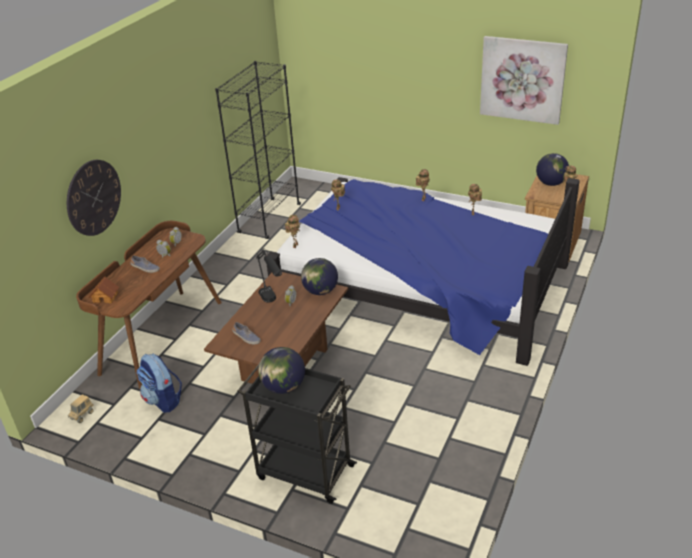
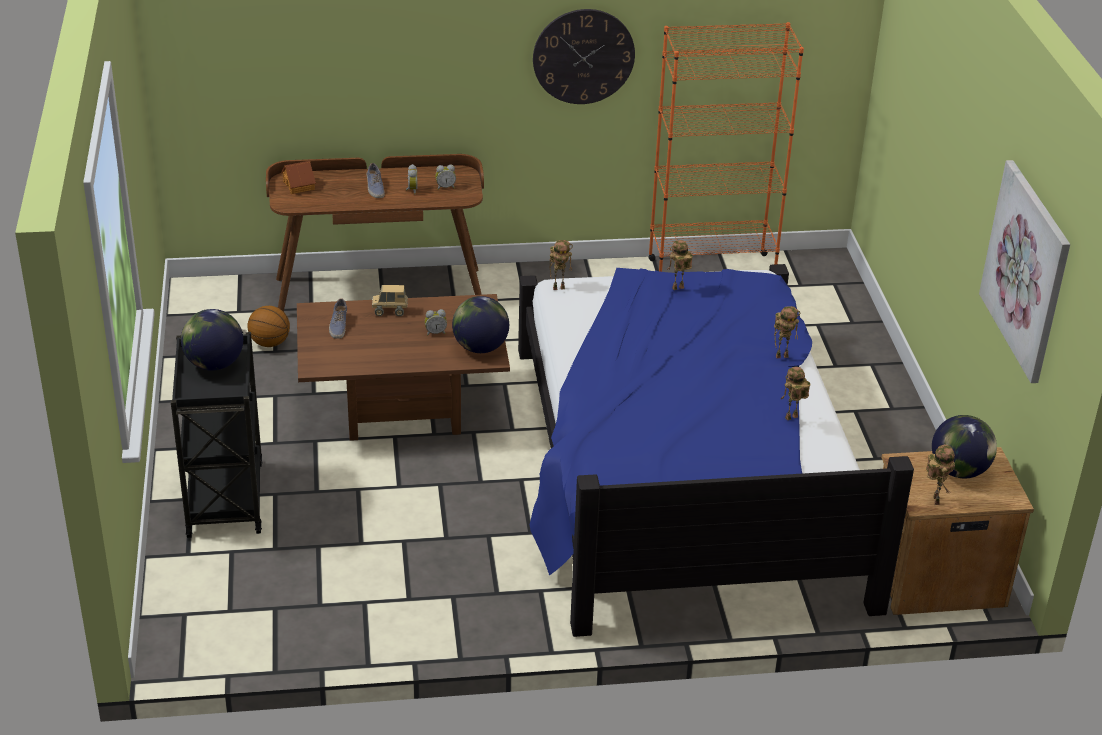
camera: 55 degrees right, 0 degrees up
(82, 415) = (206, 298): toy truck -> toy truck (390, 311)
(93, 197) = (356, 63): wall clock -> wall clock (583, 56)
(163, 400) = (270, 343): backpack -> basketball
(269, 218) = (711, 271): black bookcase -> orange bookcase
(272, 303) = (422, 319): black table lamp -> none

